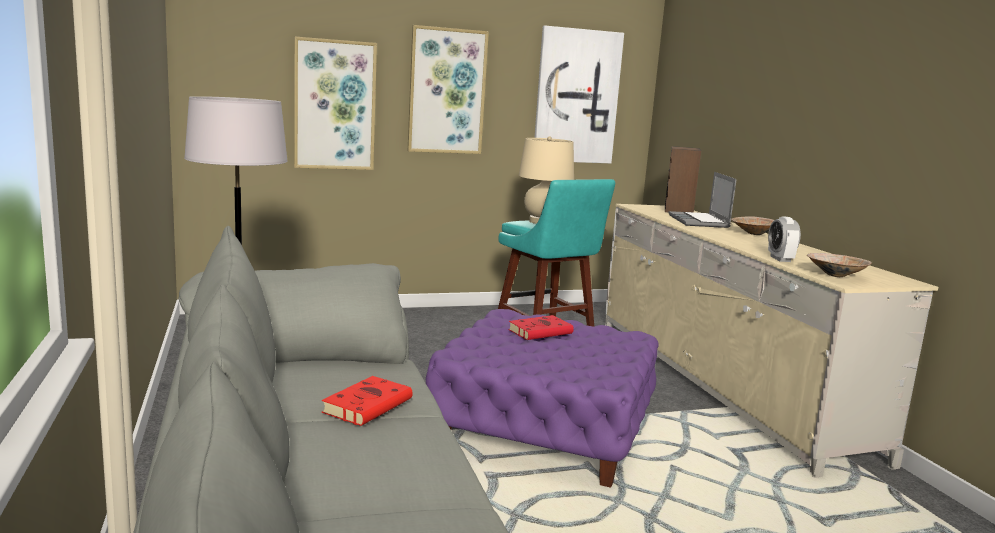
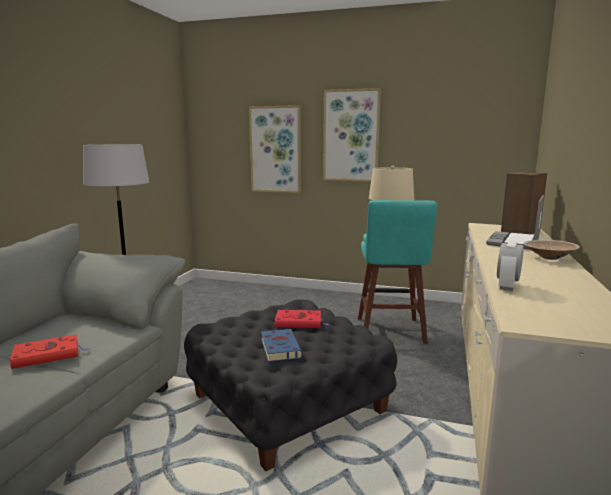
camera: 35 degrees right, 0 degrees up
(544, 431) = (287, 404): purple ottoman -> black ottoman
(568, 357) = (279, 347): none -> blue book
(576, 96) = (460, 133): picture -> none
(835, 275) = (534, 313): beige bowl -> none

